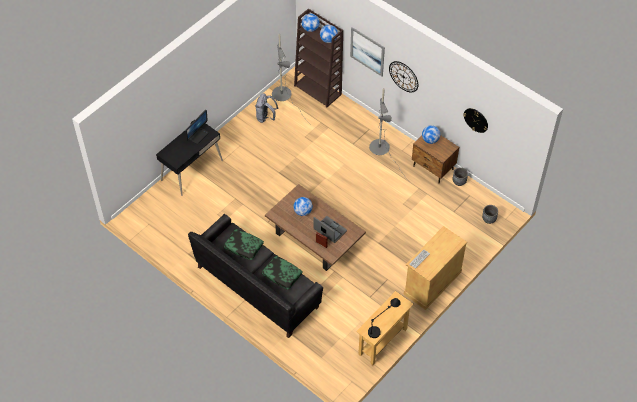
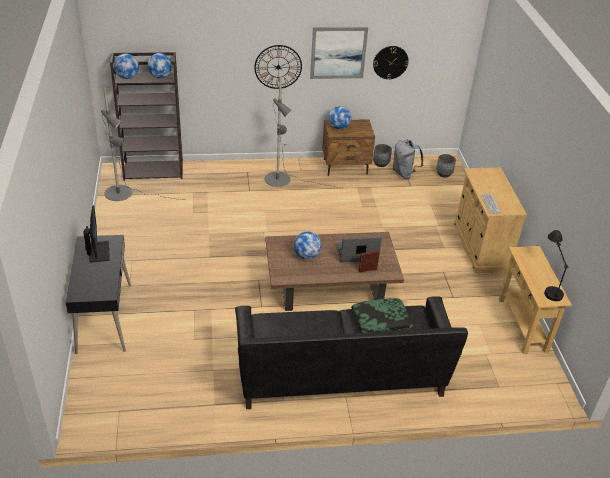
camera: 50 degrees left, 15 degrees down
(243, 247) = (300, 326): pillow -> none
(266, 117) = (128, 220): grey backpack -> grey backpack (404, 173)
(367, 51) = (217, 63): picture -> picture (338, 53)

